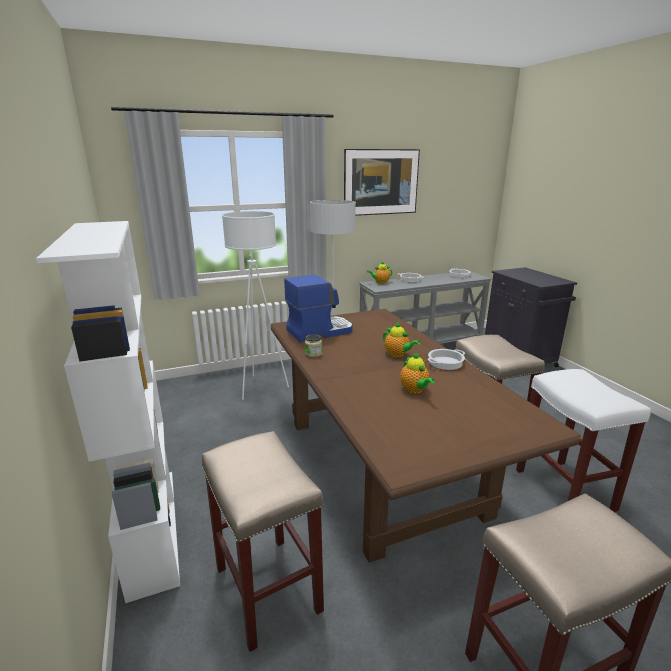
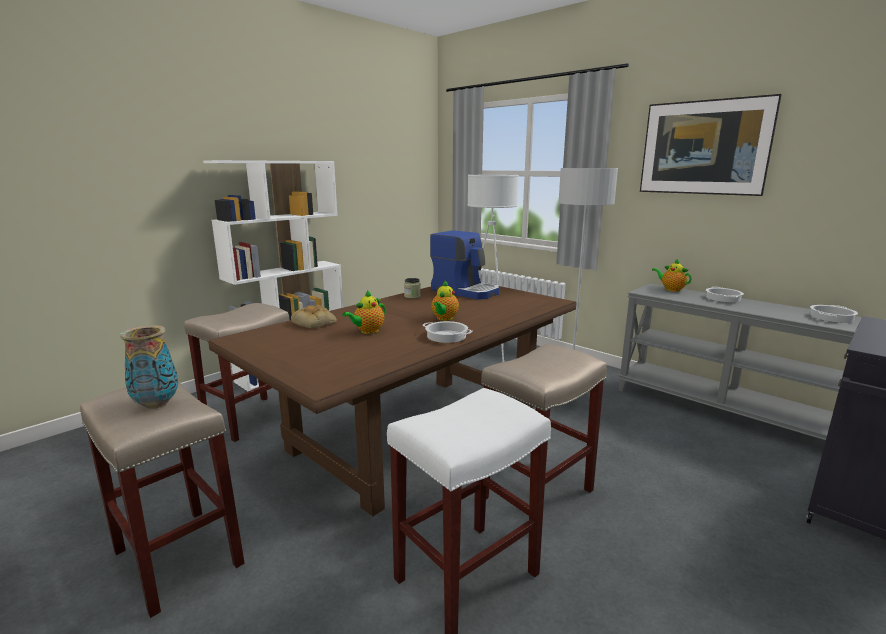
camera: 65 degrees right, 5 degrees down
(369, 412) = (315, 323): none -> bread
(576, 534) = (156, 404): none -> vase

